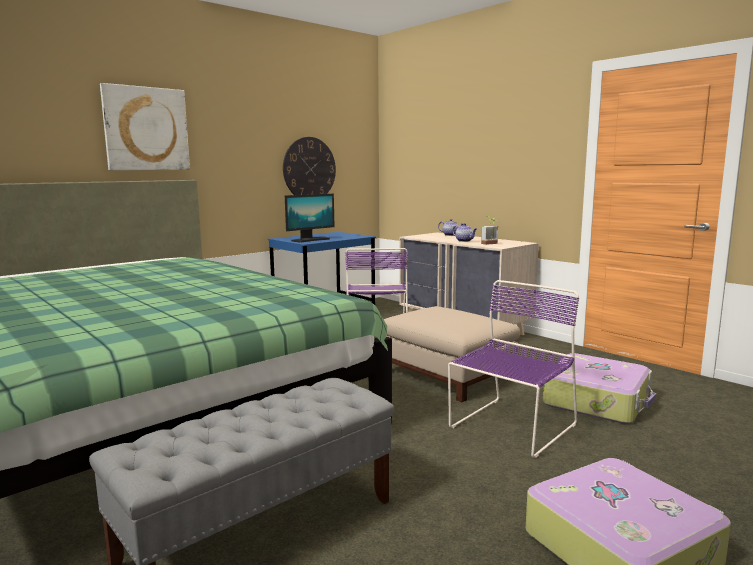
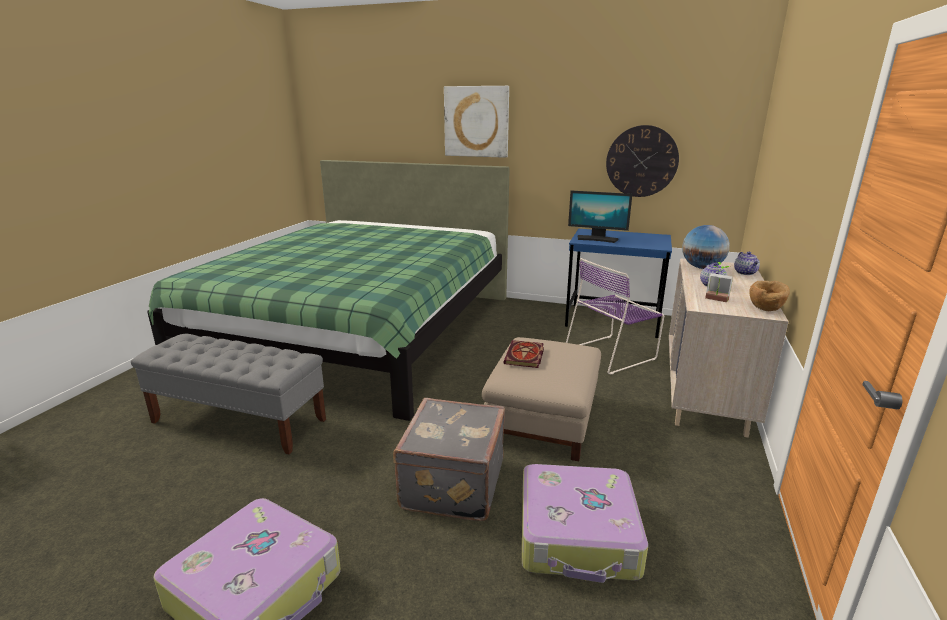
camera: 60 degrees right, 10 degrees up
(427, 237) = (701, 267): none -> globe
(436, 319) = (525, 356): none -> book
(511, 427) = (451, 484): purple chair -> grey suitcase
(518, 242) = (765, 310): none -> brown bowl

